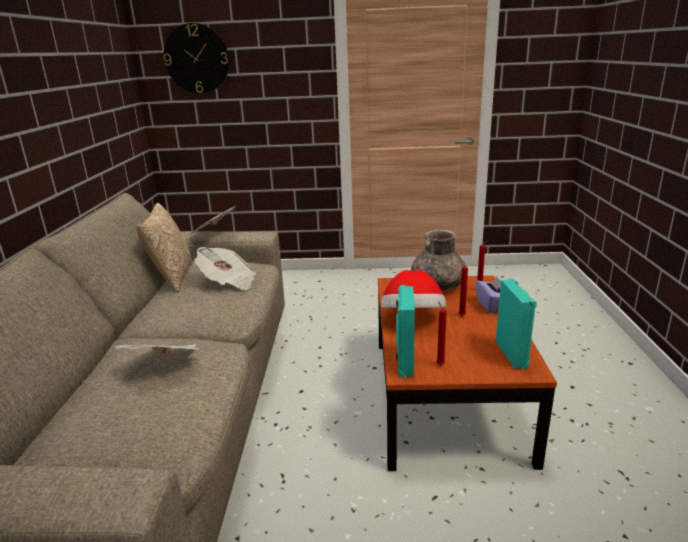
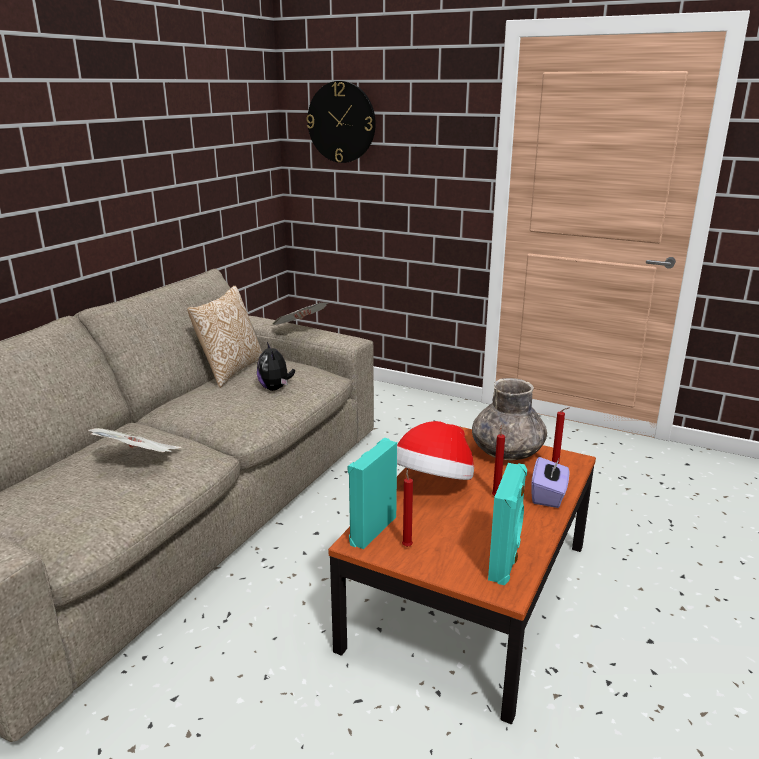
camera: 25 degrees right, 0 degrees up
(228, 282) = (275, 388): newspaper -> plush toy

